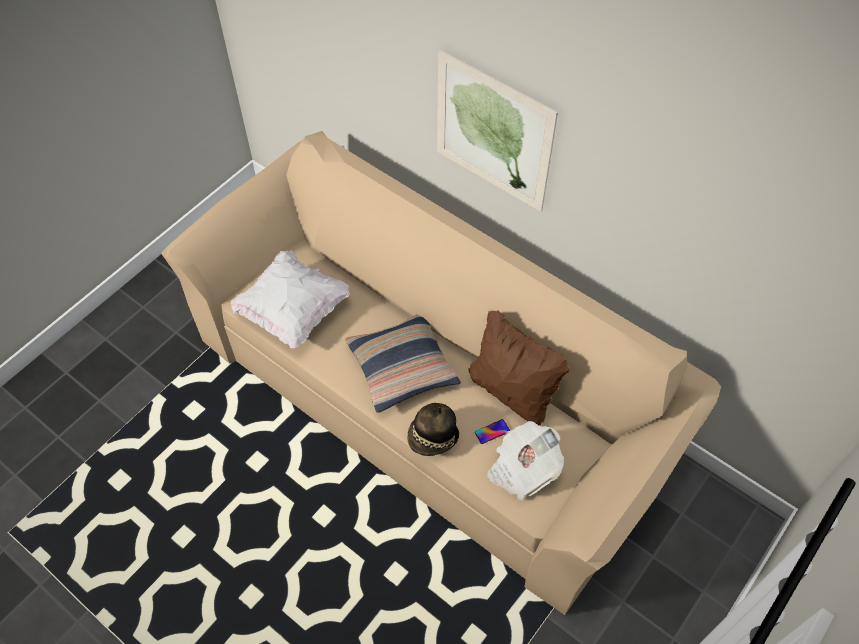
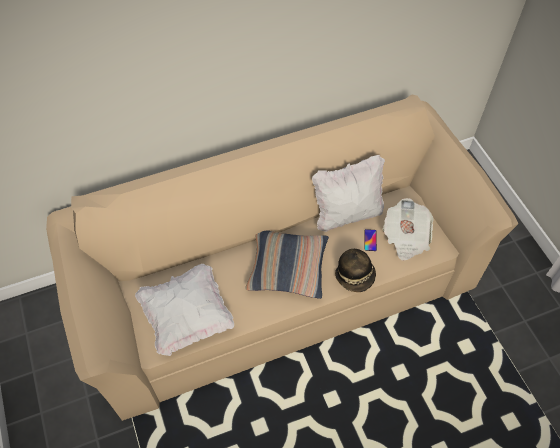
camera: 60 degrees left, 0 degrees up
(493, 132) = (223, 70): picture -> none
(512, 392) = (346, 214): brown pillow -> white pillow

